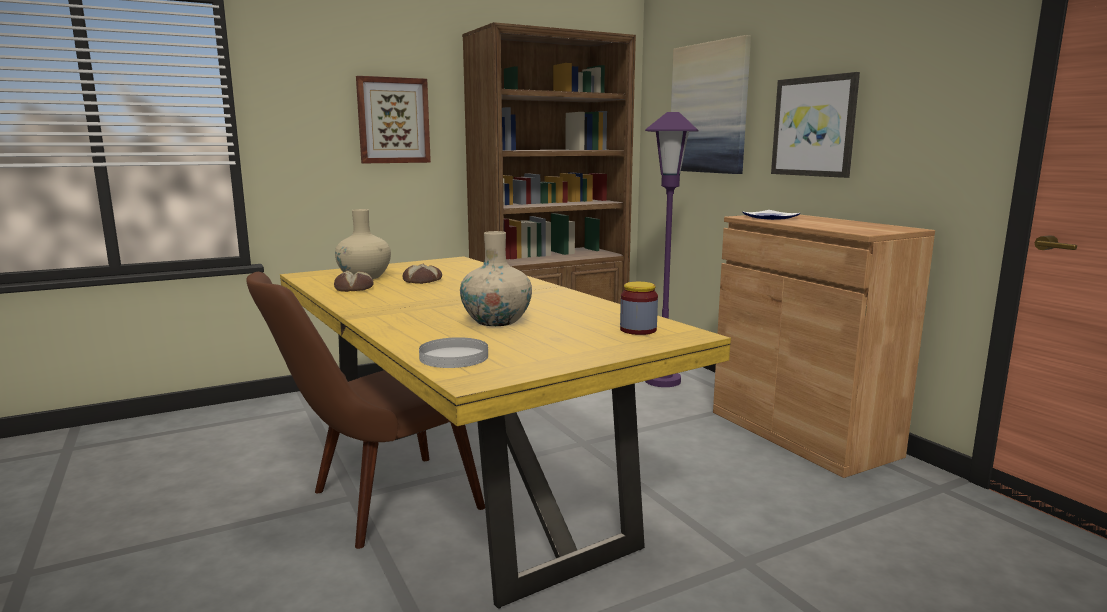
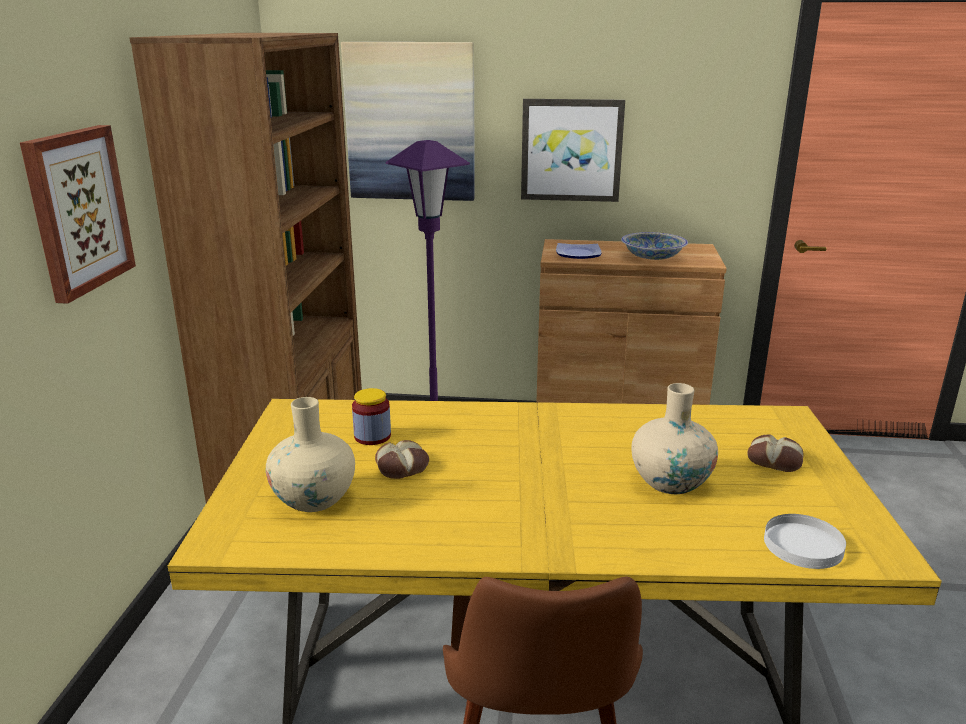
camera: 55 degrees left, 10 degrees up
(355, 288) = (385, 523): bread -> bread (775, 459)
(638, 330) = (759, 430): jar -> jar (372, 436)
(826, 225) = (652, 257): none -> bowl

